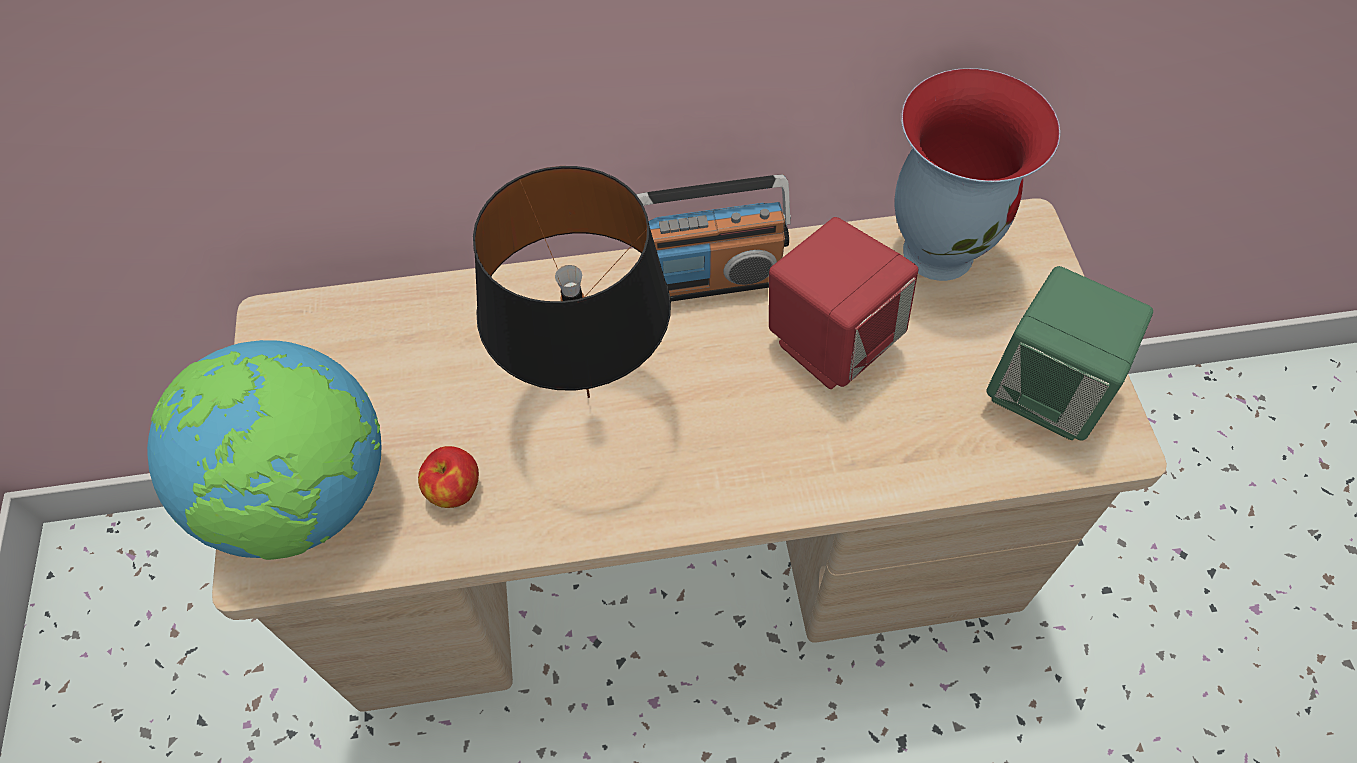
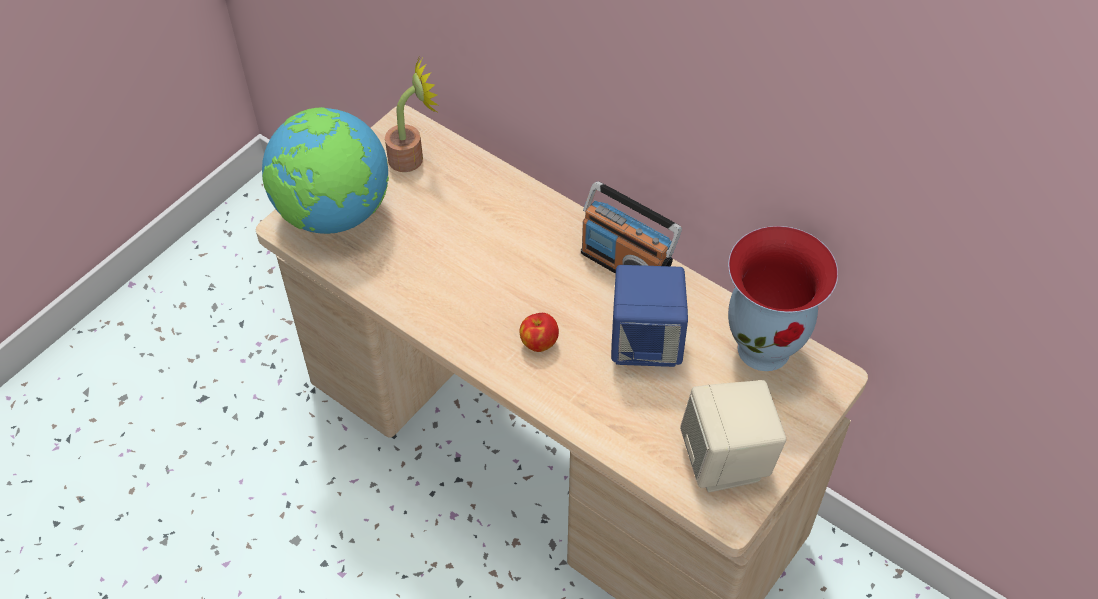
camera: 45 degrees right, 5 degrees down
(330, 349) = (413, 157): none -> potted plant
(454, 490) = (394, 262): apple -> apple (539, 342)
(586, 397) = (497, 270): black table lamp -> none
(831, 342) = (646, 343): red speaker -> blue speaker
(1047, 392) = (726, 461): green speaker -> beige speaker

